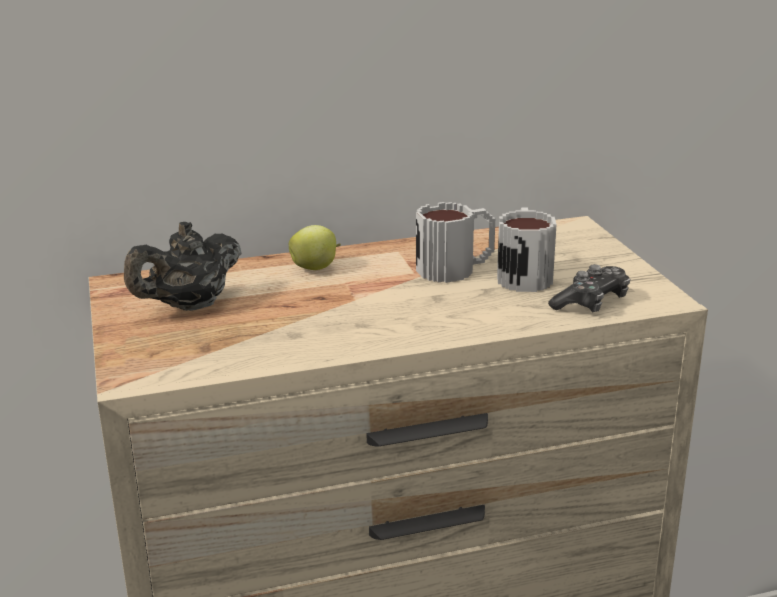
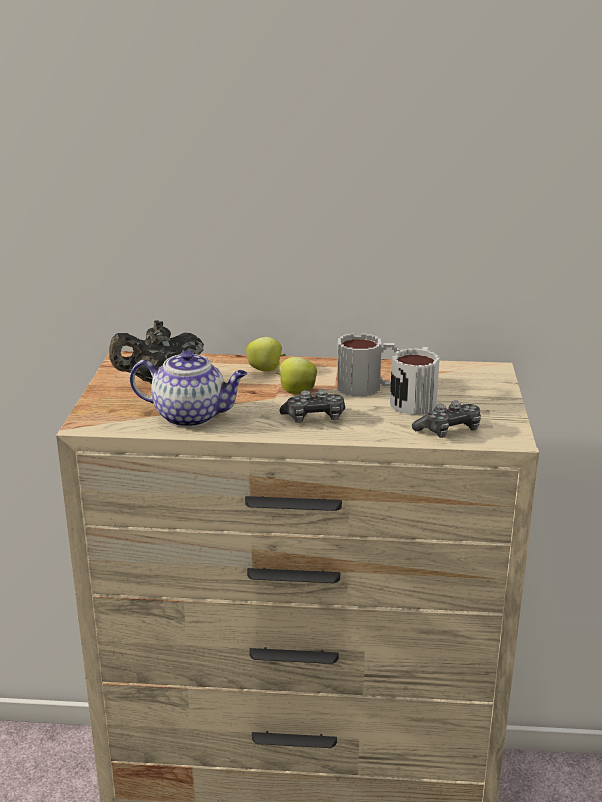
camera: 20 degrees right, 0 degrees up
(268, 341) = (192, 416): none -> teapot
(375, 288) = (296, 392): none -> apple
(424, 316) = (314, 418): none -> game controller

